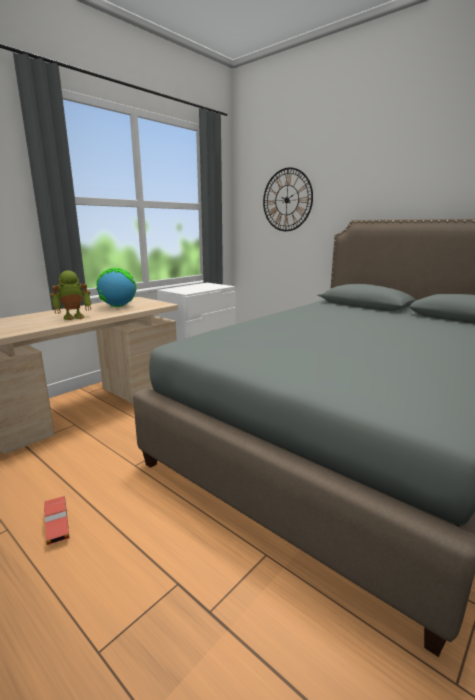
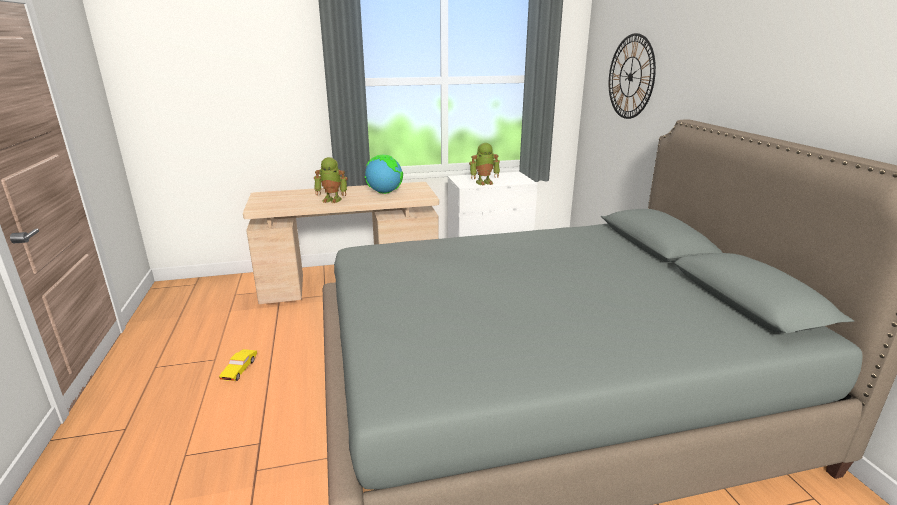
camera: 35 degrees right, 5 degrees up
(57, 525) = (239, 369): red toy car -> yellow toy car
(196, 289) = (484, 182): none -> toy robot

